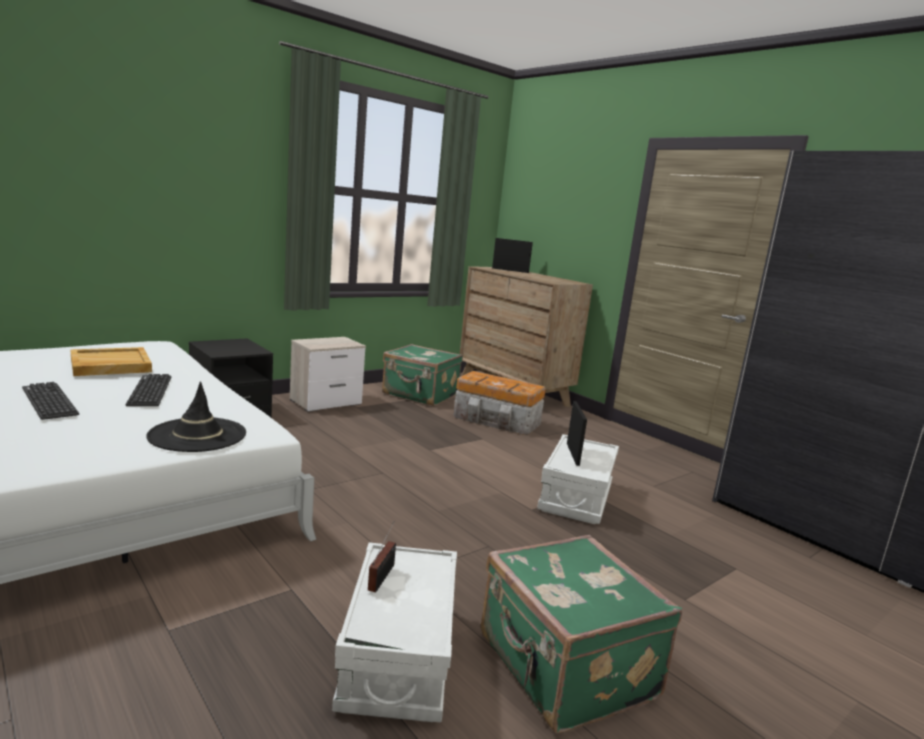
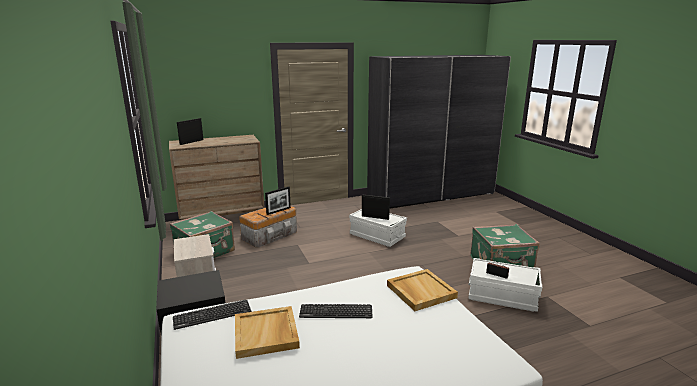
camera: 70 degrees left, 5 degrees up
(49, 401) = (366, 350): keyboard -> keyboard (212, 315)
(197, 435) = (420, 291): black hat -> beige tray
(507, 385) = (278, 211): none -> picture frame

